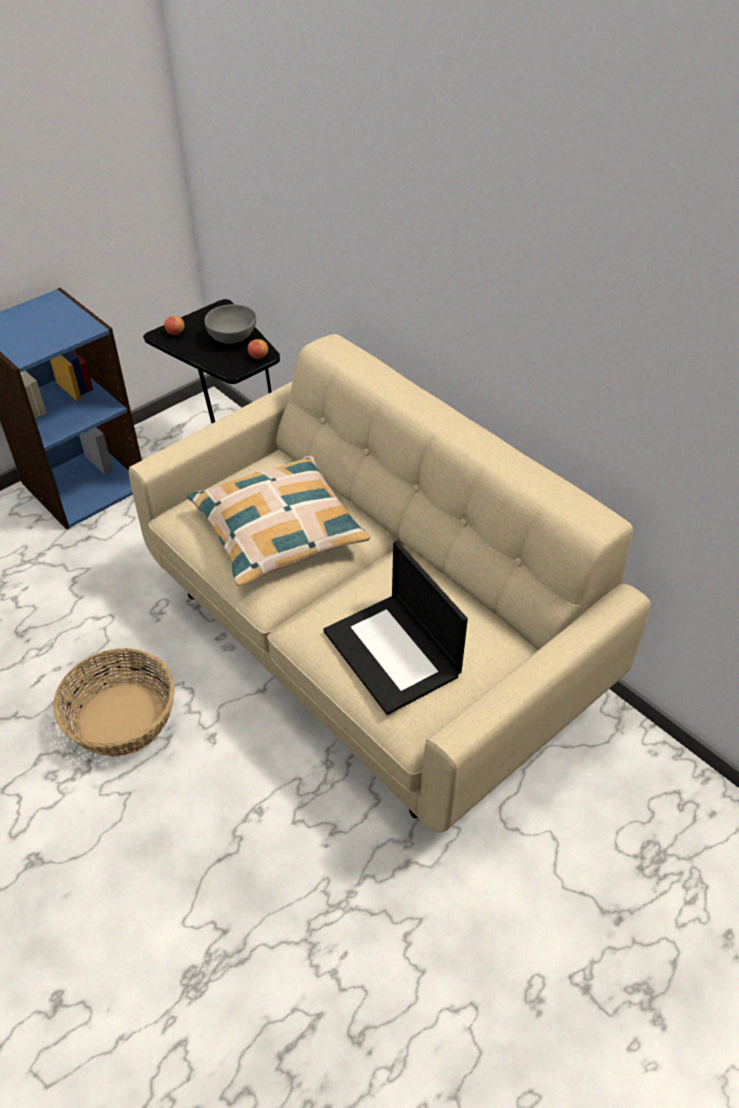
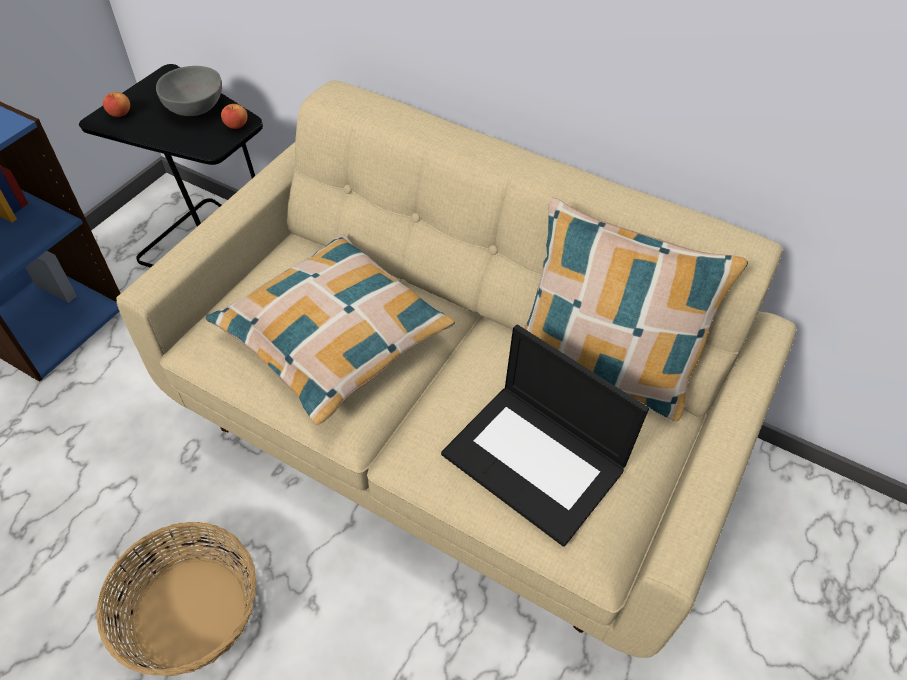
camera: 20 degrees left, 5 degrees up
(479, 602) = (600, 369): none -> pillow

